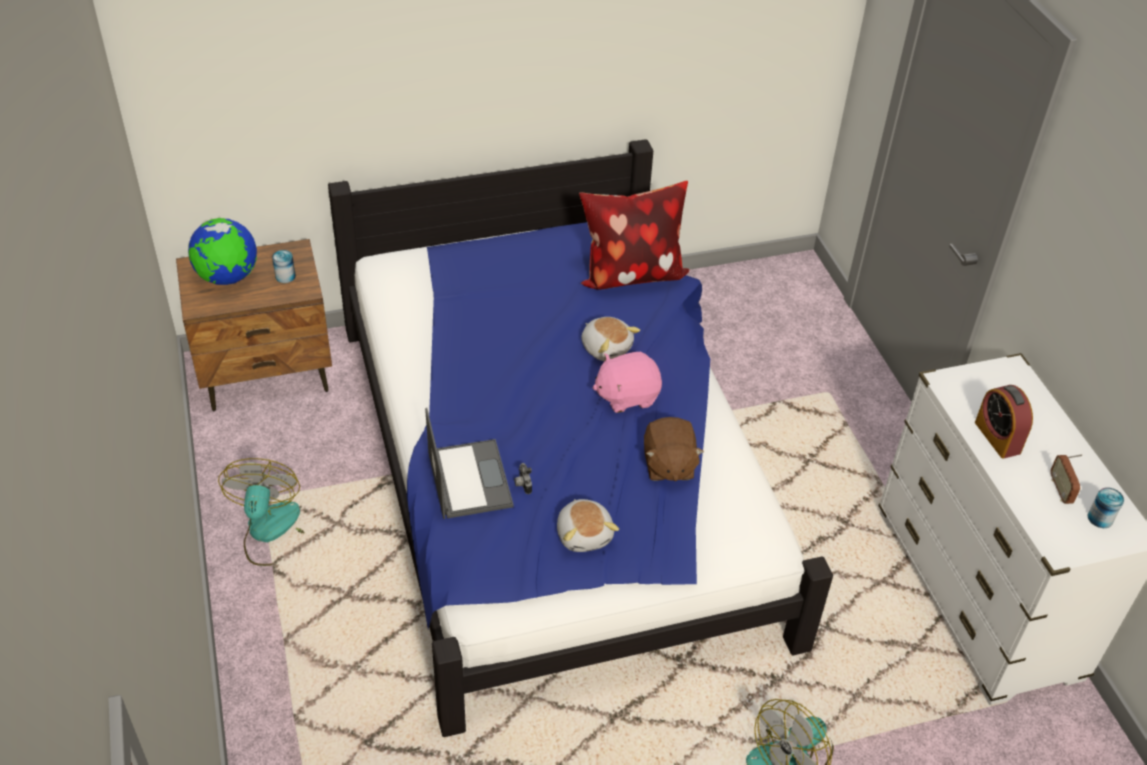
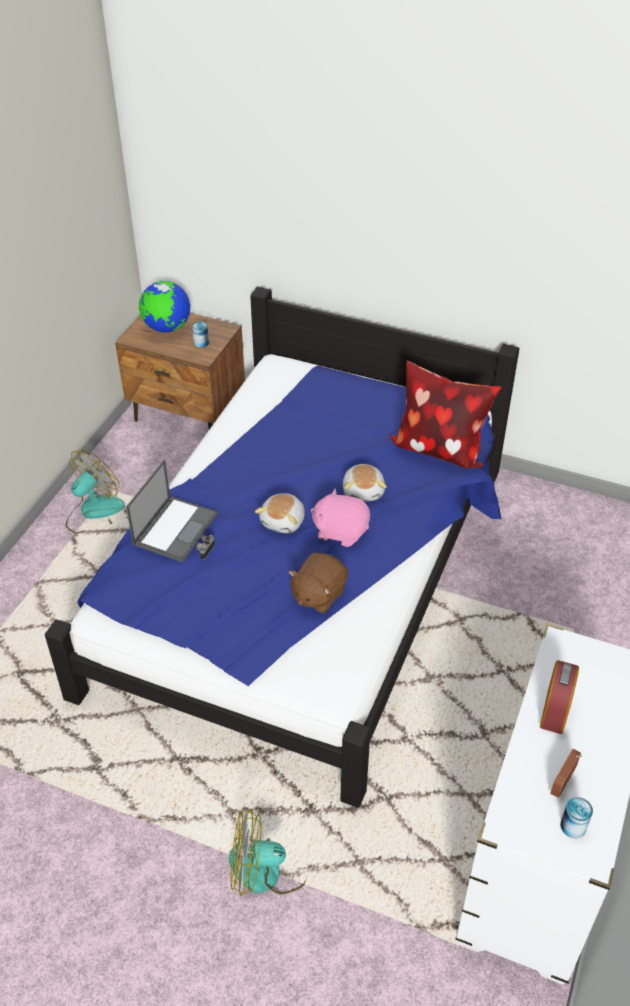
camera: 40 degrees right, 0 degrees up
(585, 534) = (210, 607): plush toy -> plush toy (284, 521)

